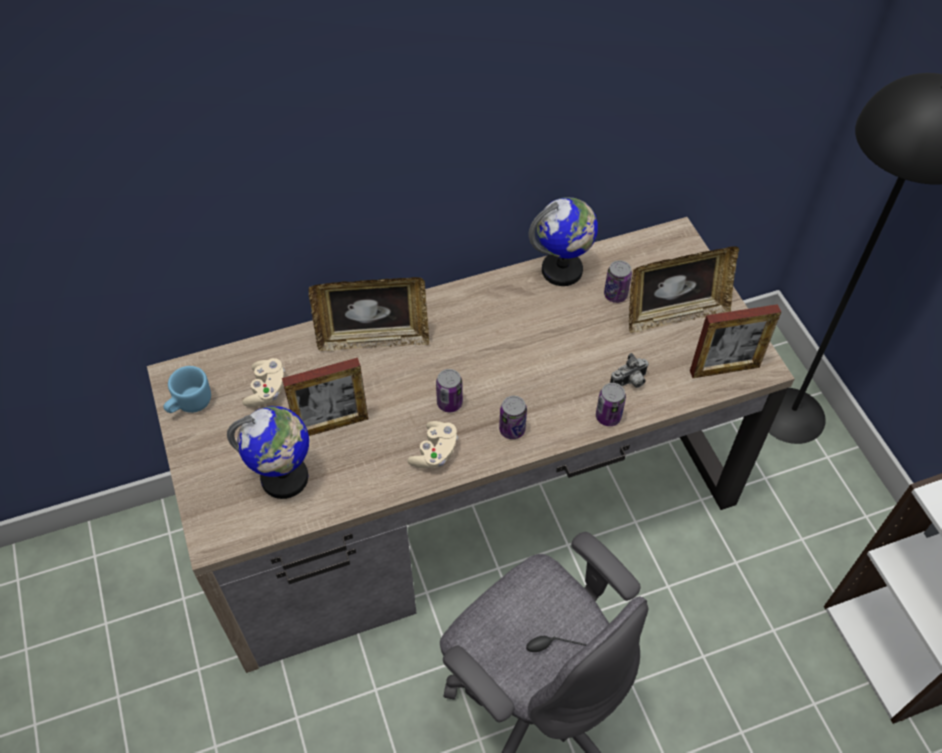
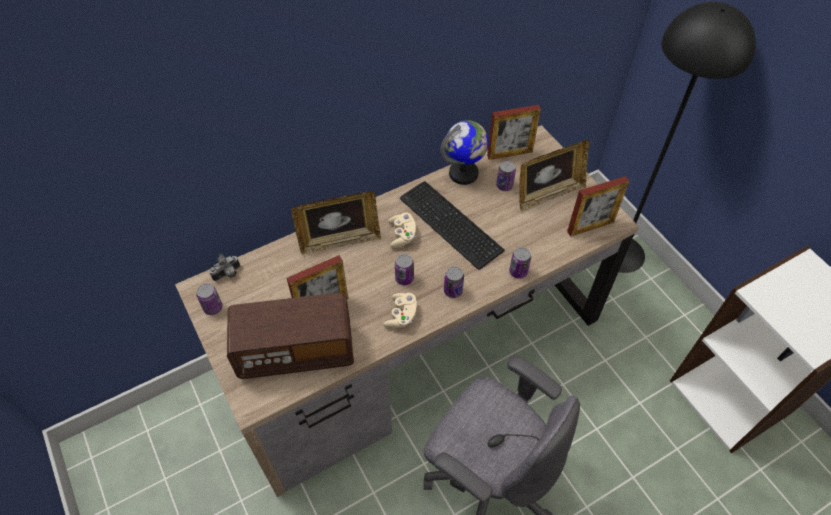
camera: 10 degrees left, 0 degrees up
(189, 404) = (213, 307): blue mug -> can
(266, 390) = (269, 288): beige game controller -> beige game controller (402, 235)
(285, 478) = (296, 351): globe -> radio
(527, 340) = (450, 226): none -> keyboard
(630, 383) = (528, 246): camera -> camera (228, 274)
(633, 251) = (509, 153): none -> picture frame

